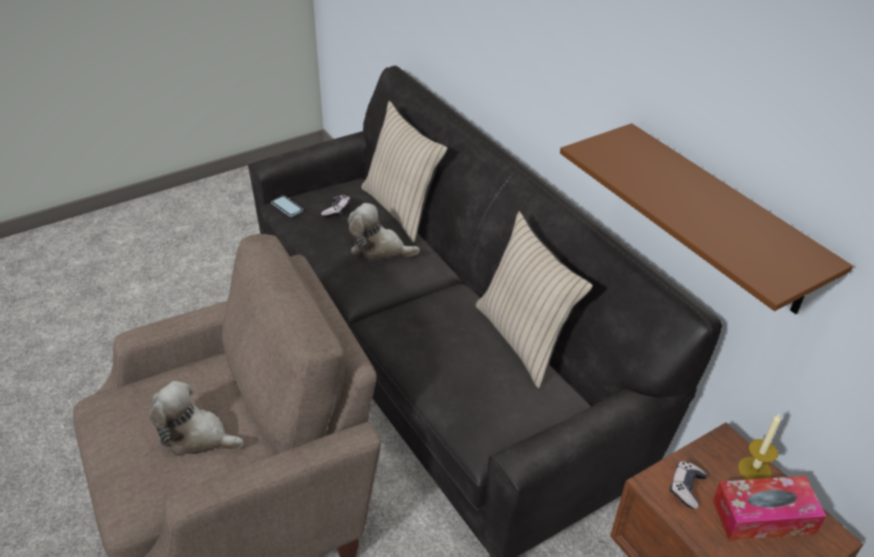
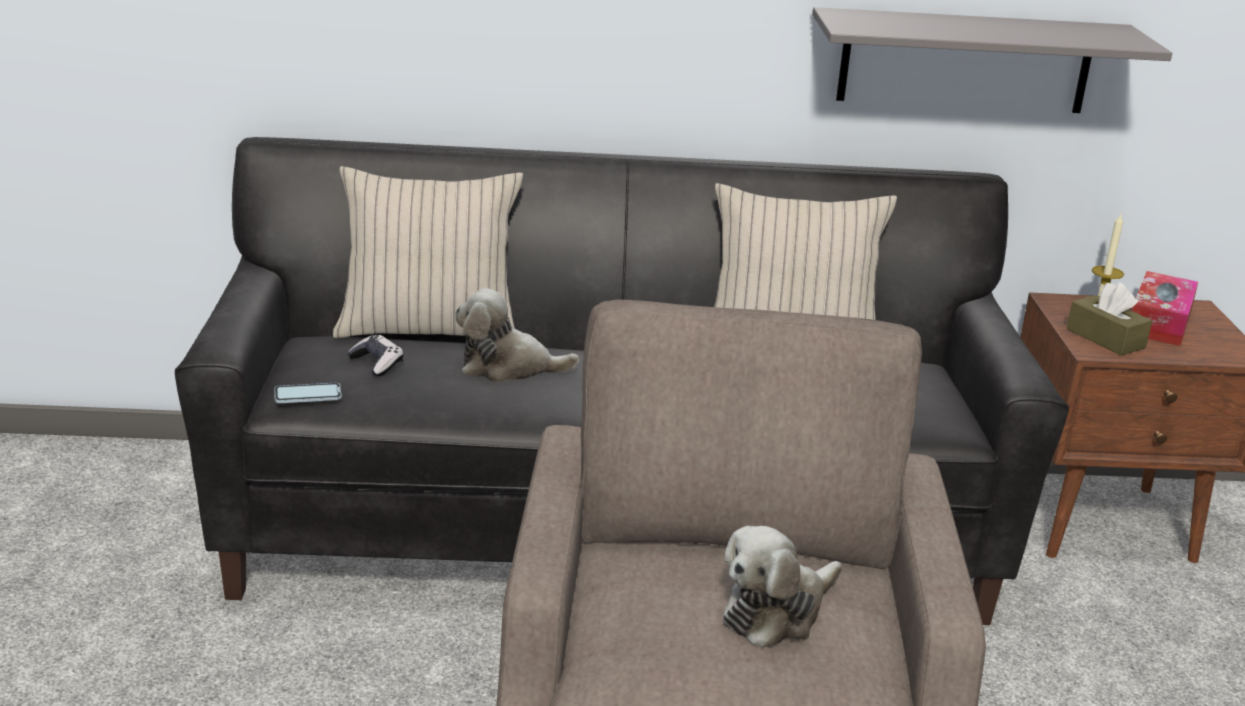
camera: 60 degrees left, 15 degrees down
(379, 249) = (507, 367): plush toy -> plush toy turned 45 degrees clockwise
(686, 488) = (1105, 338): game controller -> brown tissue box
(720, 219) = (965, 61): brown shelf -> grey shelf

